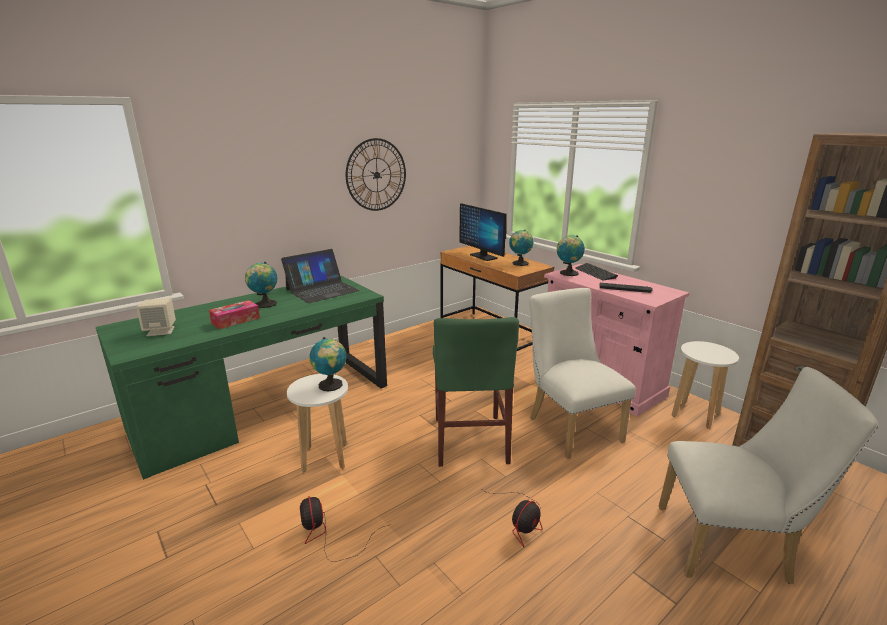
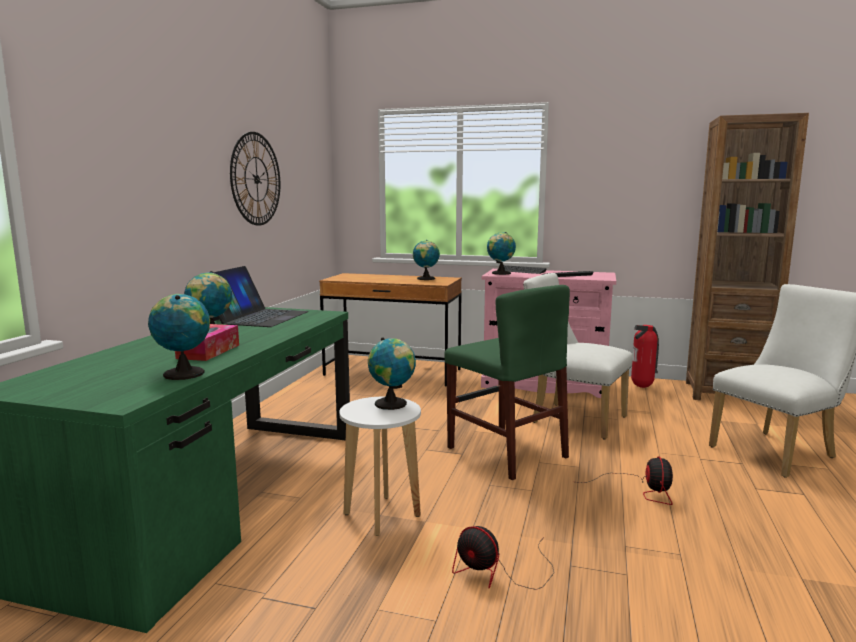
camera: 35 degrees left, 10 degrees down
(161, 331) = (112, 377): beige speaker -> none
(190, 338) = (183, 373): none -> globe
(483, 256) = (377, 278): monitor -> none
(695, 415) = (642, 387): white stool -> fire extinguisher

